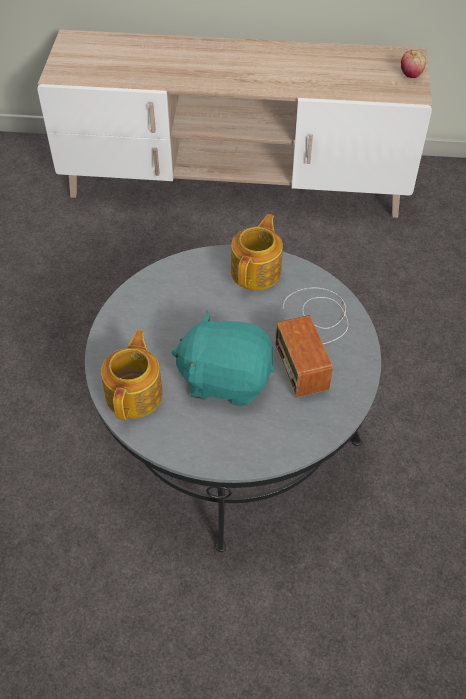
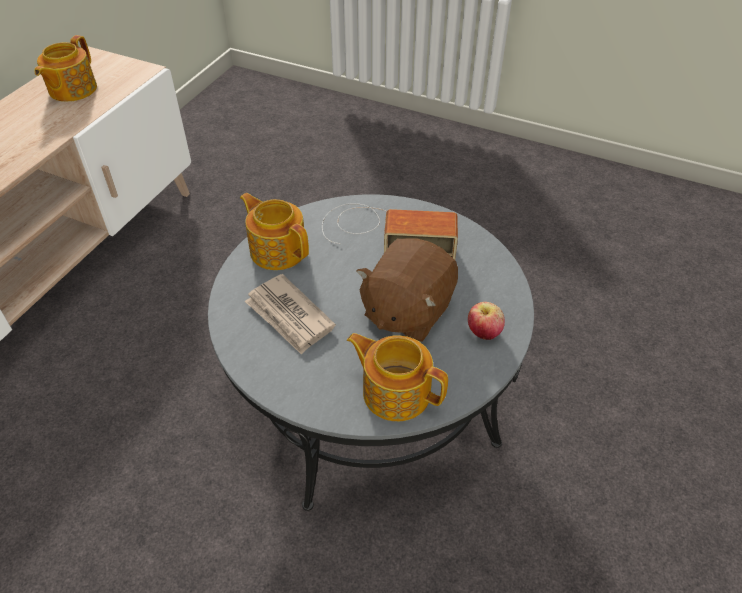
camera: 70 degrees left, 5 degrees down
(186, 304) = (289, 316): none -> newspaper
(225, 378) = (407, 311): turquoise plush toy -> brown plush toy
(357, 69) = (71, 90): none -> teapot
(410, 74) = (113, 64): apple -> apple (483, 332)

